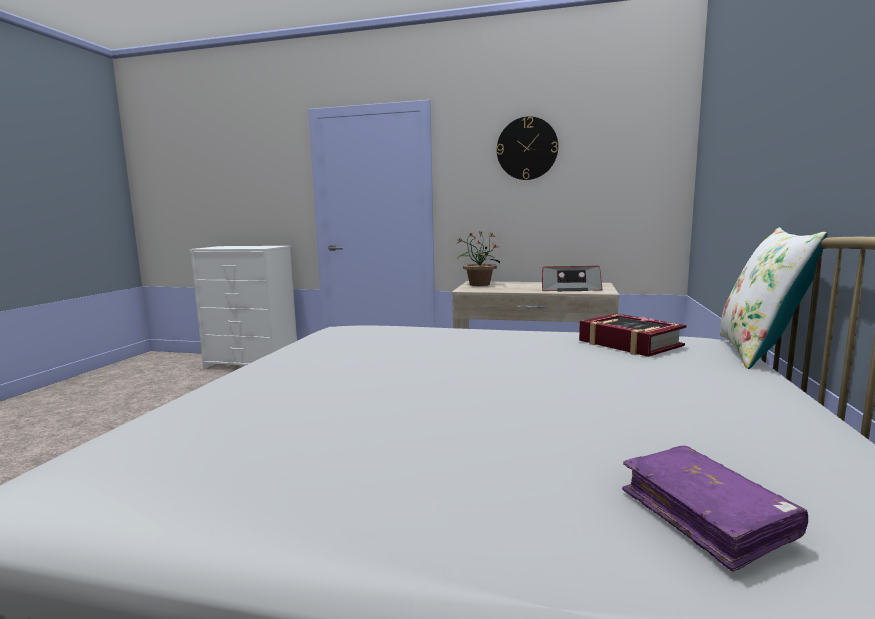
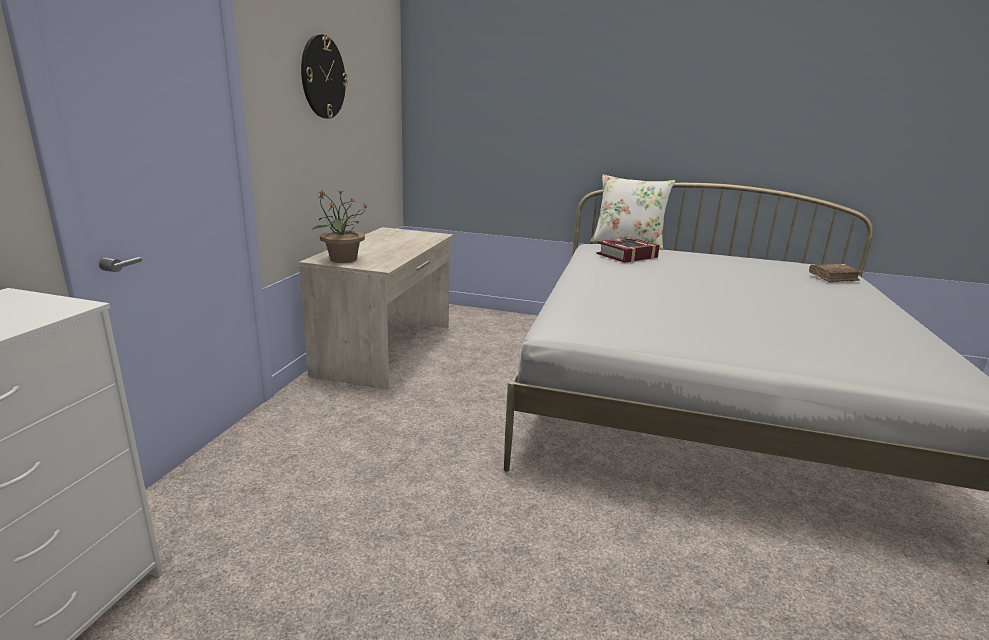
camera: 90 degrees left, 10 degrees up
(569, 289) = (413, 240): radio -> none
(705, 516) = (833, 278): purple book -> brown book

